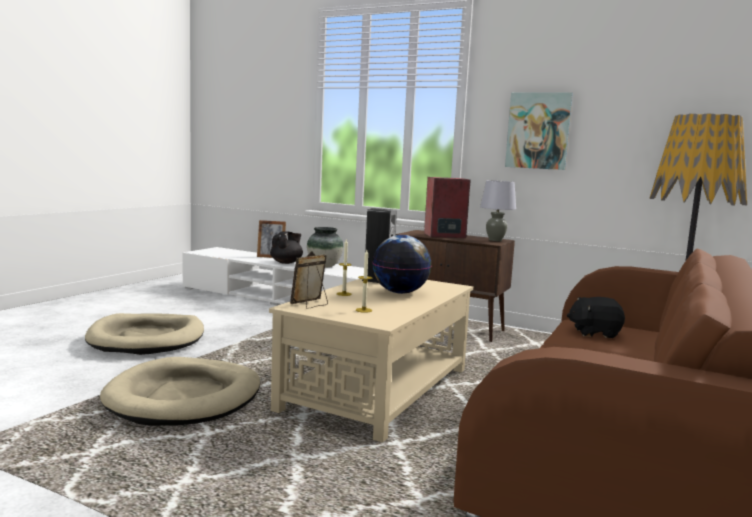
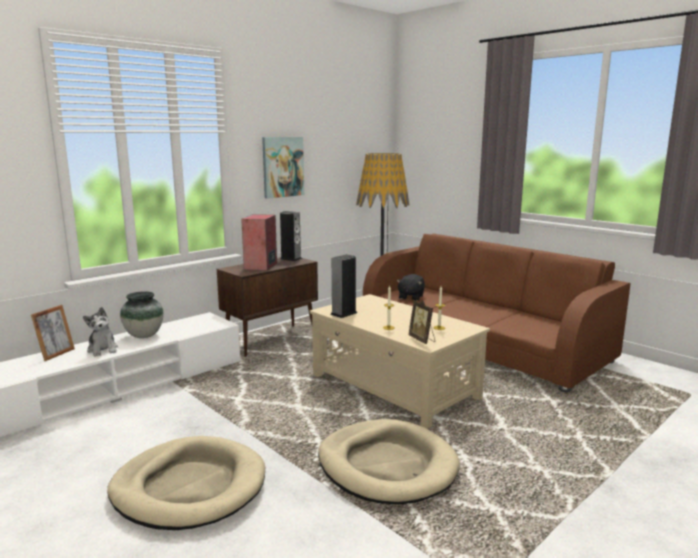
camera: 70 degrees left, 5 degrees up
(286, 262) = (103, 349): black teapot -> plush toy
(400, 292) = (387, 313): globe -> none
(495, 240) = (291, 259): grey table lamp -> speaker

